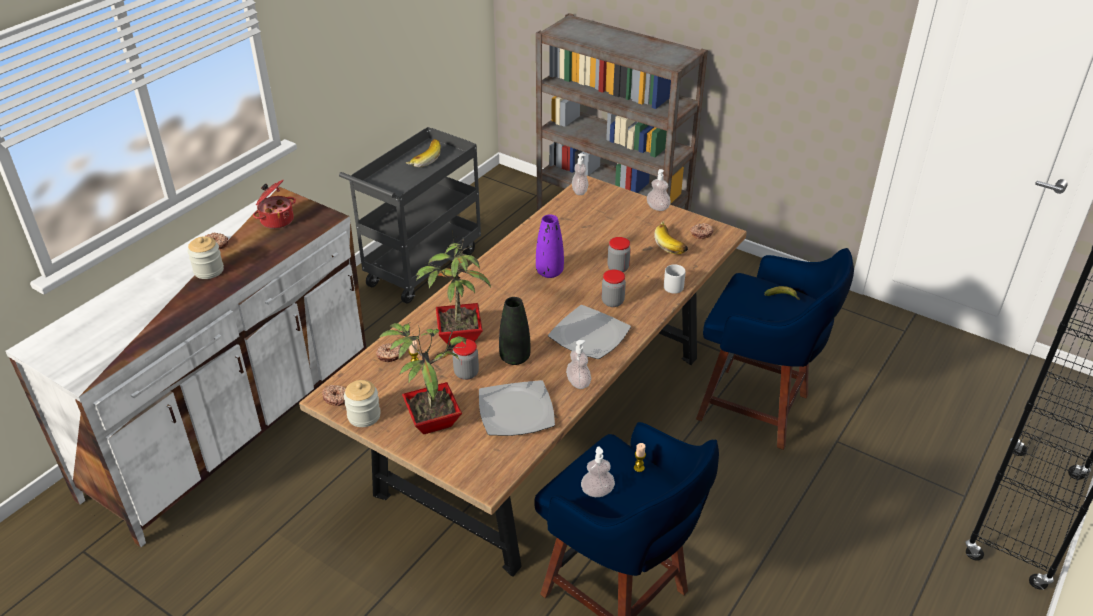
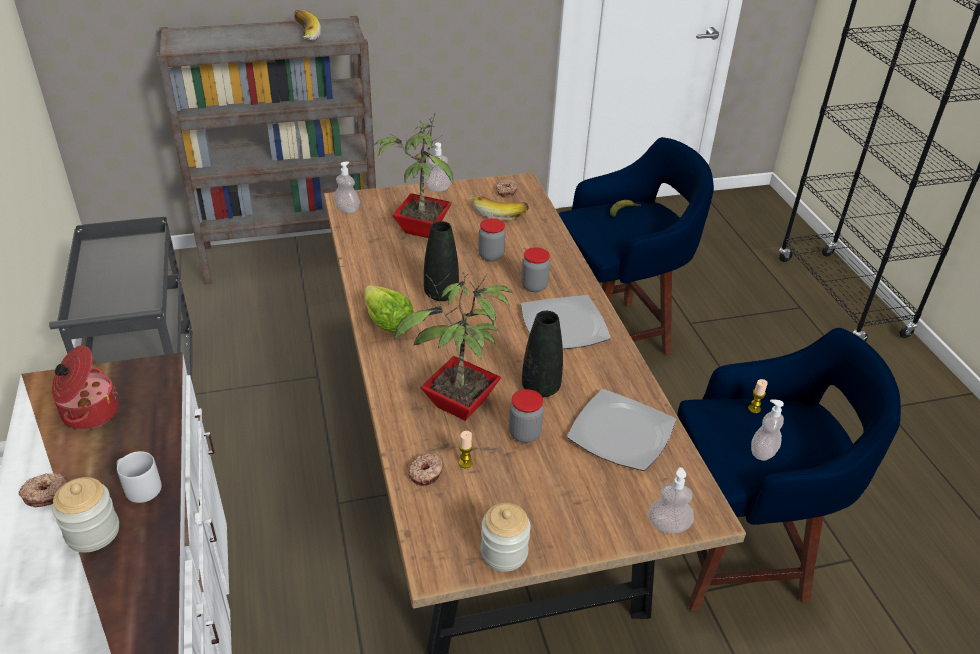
camera: 50 degrees left, 0 degrees up
(336, 398) = (445, 559): donut -> none
(423, 159) = (111, 264): banana -> banana (303, 35)
(432, 420) = (570, 500): potted plant -> potted plant (420, 229)
(495, 269) = (387, 322): none -> lettuce
(549, 272) = (441, 294): purple vase -> black vase
(578, 383) = (623, 371): soap dispenser -> soap dispenser (668, 526)
(672, 286) = (555, 245): grey mug -> grey mug (140, 488)

